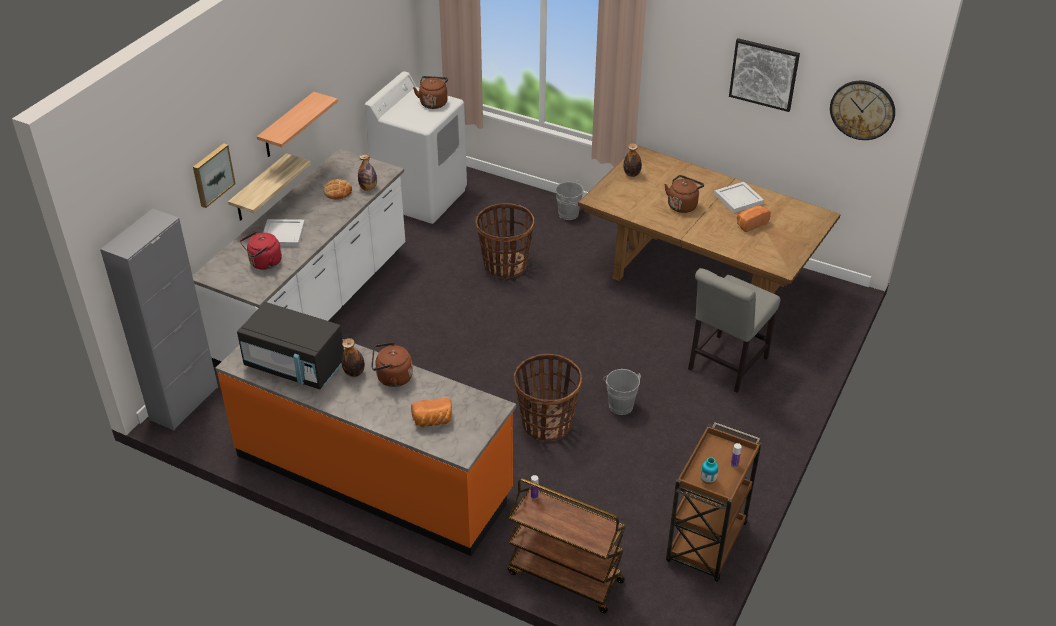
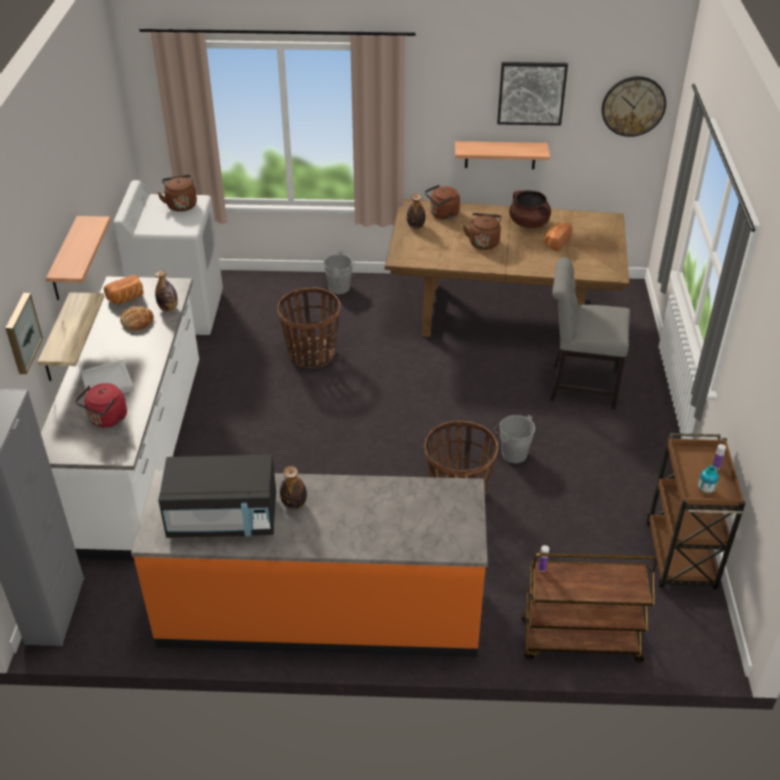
camera: 25 degrees left, 0 degrees up
(392, 378) = (339, 496): brown kettle -> brown kettle (442, 215)
(432, 421) = (415, 526): bread -> bread (127, 299)
(725, 366) = (579, 386): grey chair -> grey chair turned 90 degrees clockwise
(731, 126) = (500, 155): none -> shelf
(739, 199) = (529, 223): white tray -> brown cooking pot

